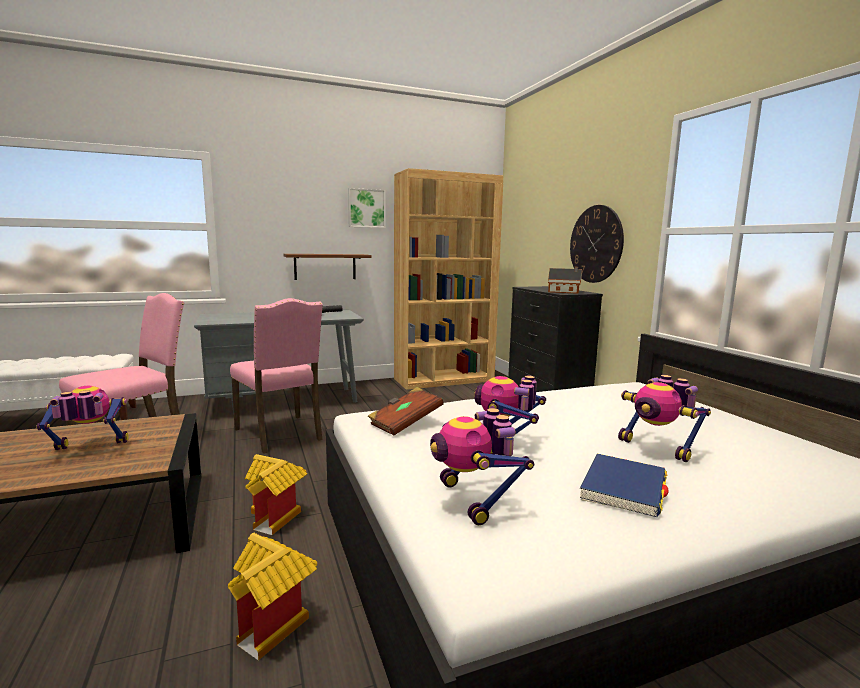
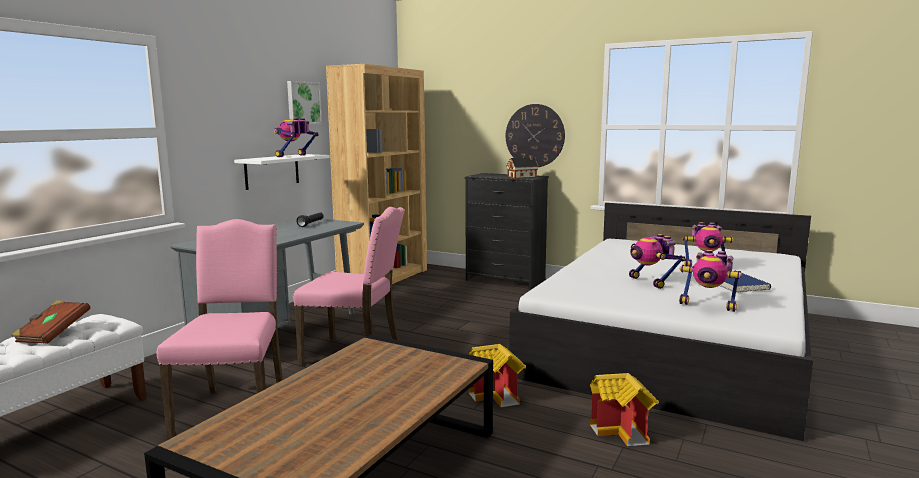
camera: 40 degrees left, 0 degrees up
(89, 449) = (384, 376): toy robot -> toy robot (294, 156)
(325, 266) = (272, 171): brown shelf -> white shelf
(405, 423) = (578, 288): brown book -> brown book (53, 334)

